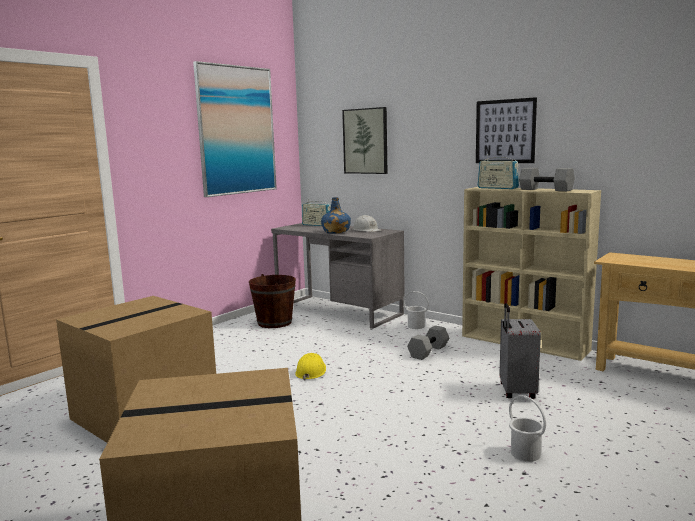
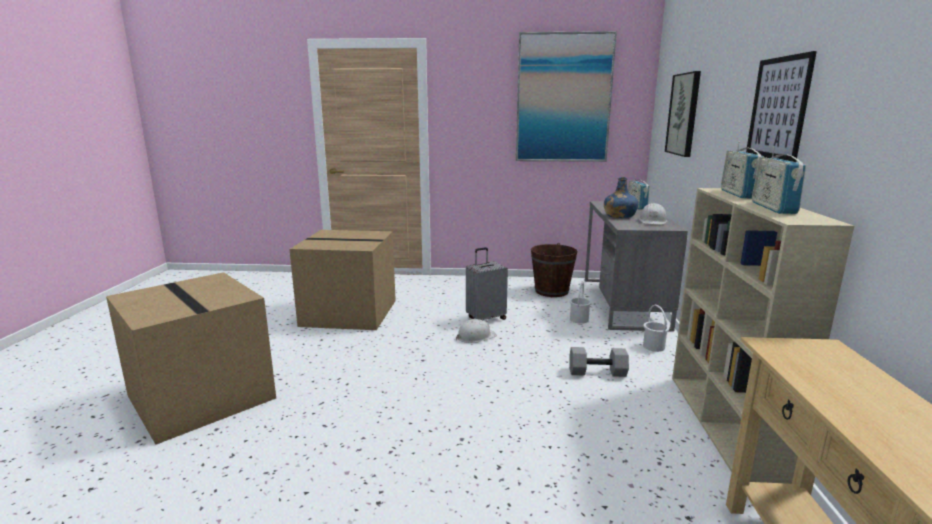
camera: 55 degrees right, 5 degrees up
(311, 372) = (475, 337): yellow hard hat -> white hard hat
(516, 391) = (565, 452): grey suitcase -> grey suitcase (486, 318)
(525, 453) = (421, 494): white bucket -> white bucket (579, 319)
(546, 190) = (773, 208): grey dumbbell -> radio

